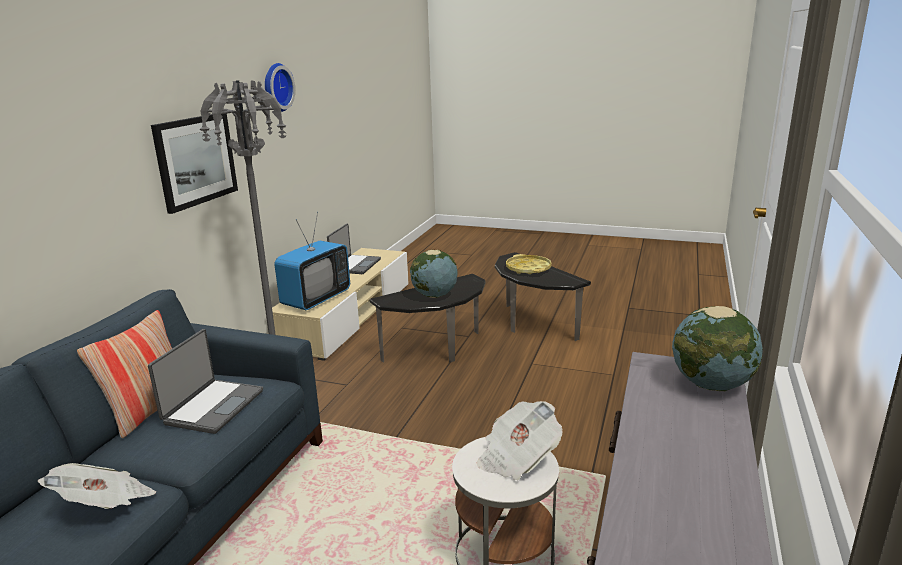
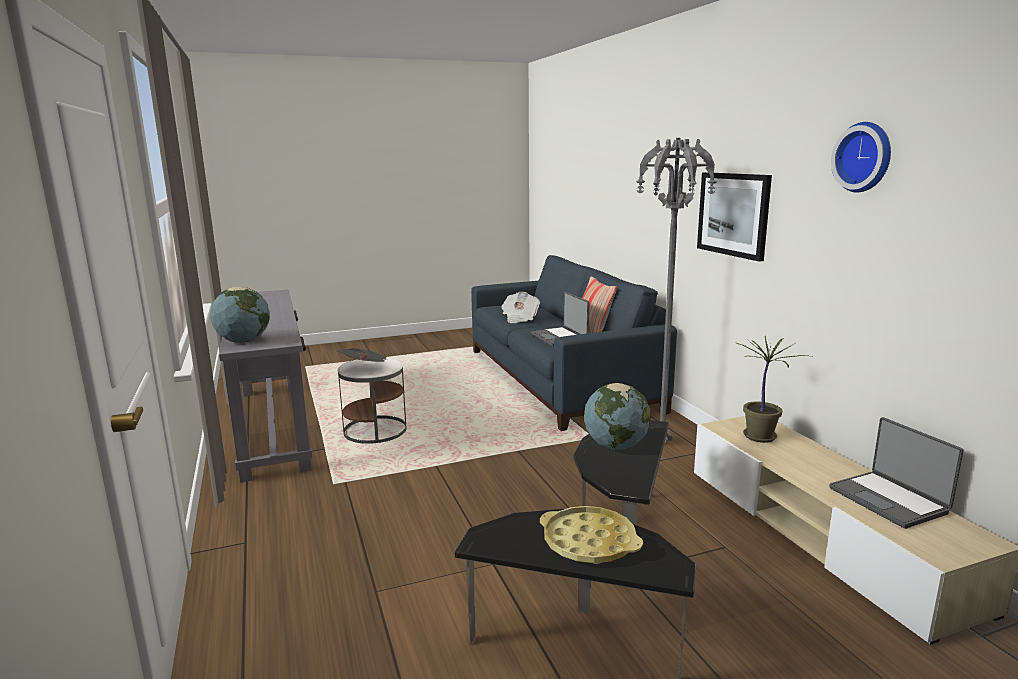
camera: 140 degrees right, 5 degrees down
(316, 299) = (761, 437): television -> potted plant

